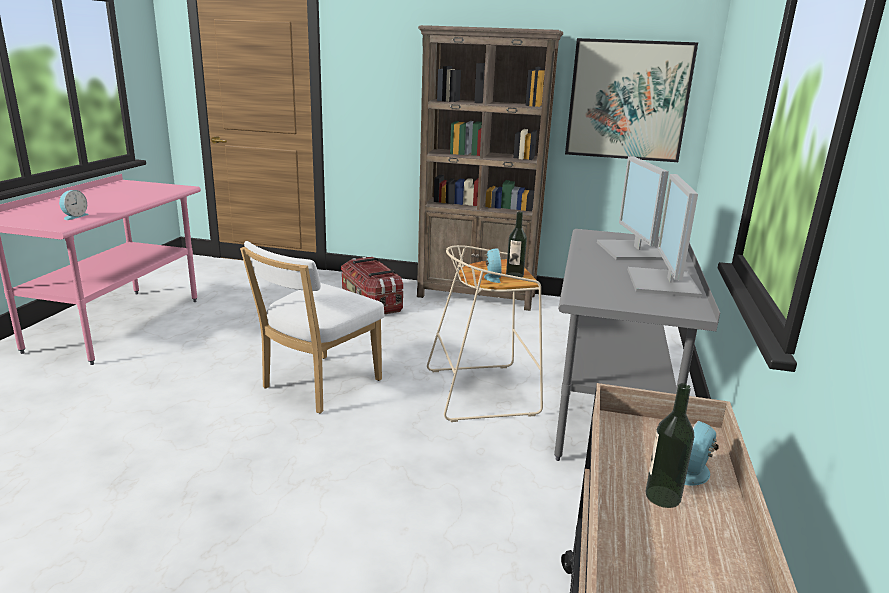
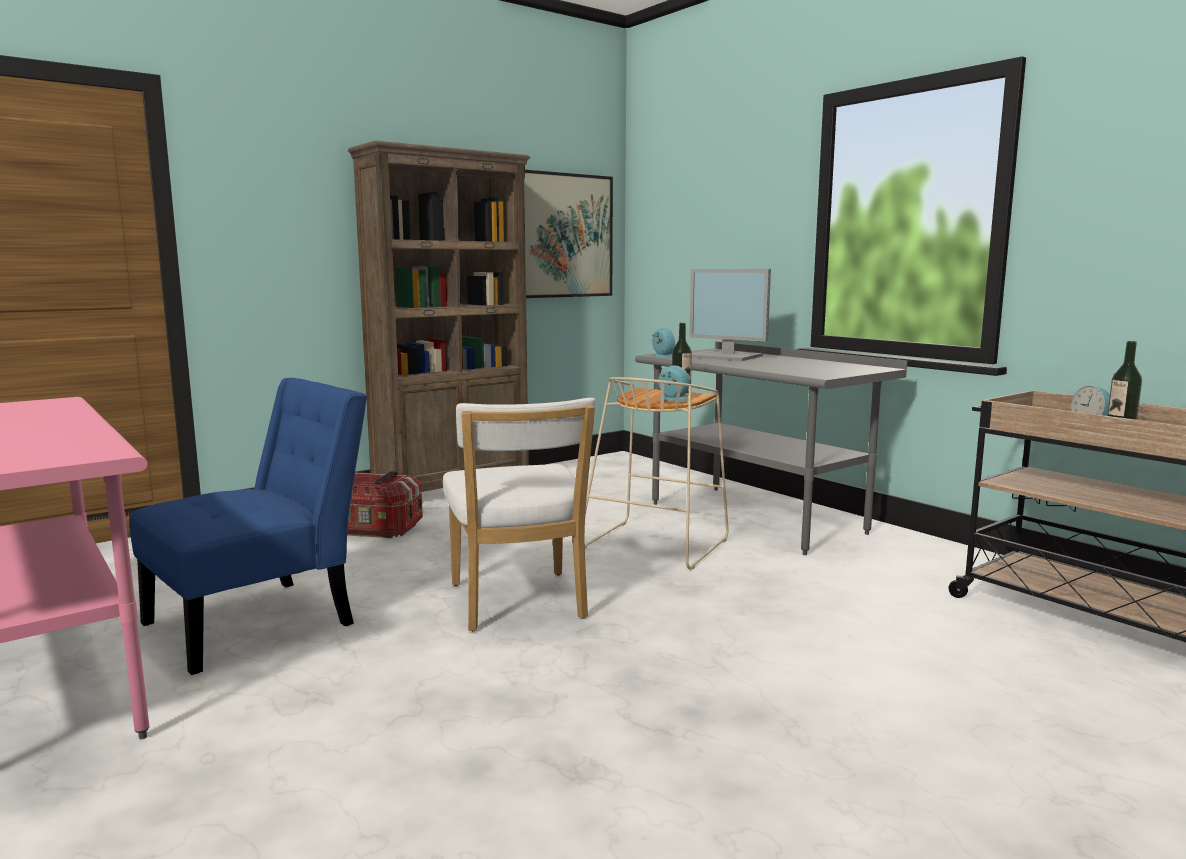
camera: 50 degrees left, 10 degrees down
(74, 216) = (56, 445): alarm clock -> alarm clock (661, 356)
(224, 334) = (261, 621): none -> blue chair
(664, 283) = (814, 363): monitor -> none

